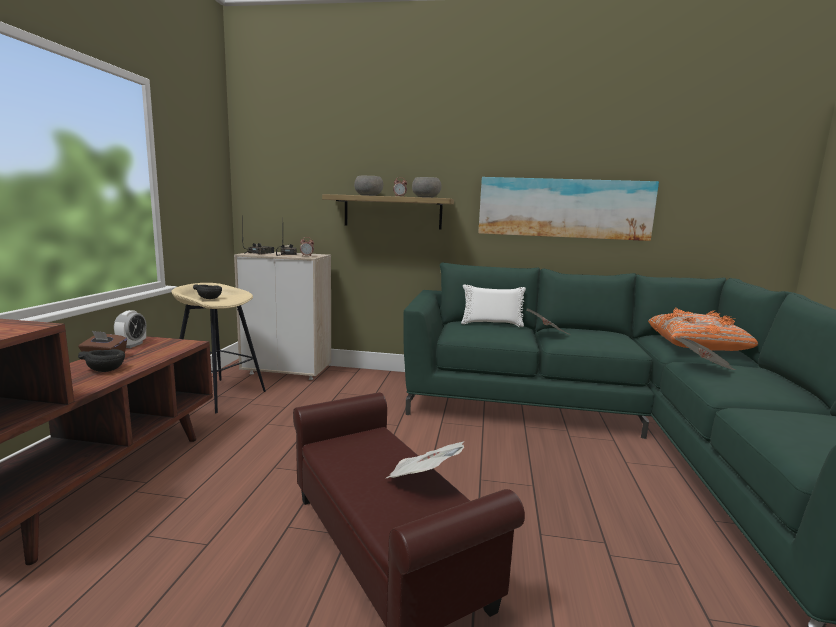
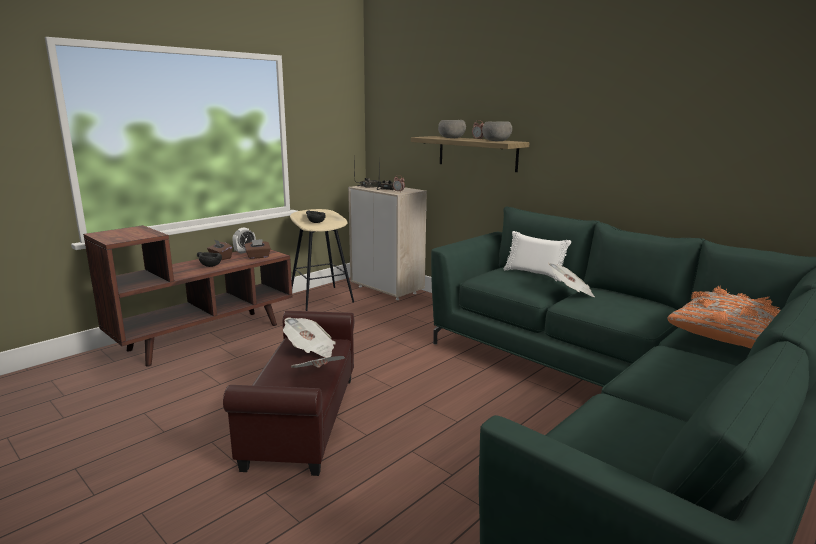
camera: 35 degrees right, 5 degrees up
(165, 348) = (258, 257): none -> brown tissue box
(564, 208) = (639, 155): picture -> none
(704, 368) = (664, 356): newspaper -> newspaper (311, 350)

